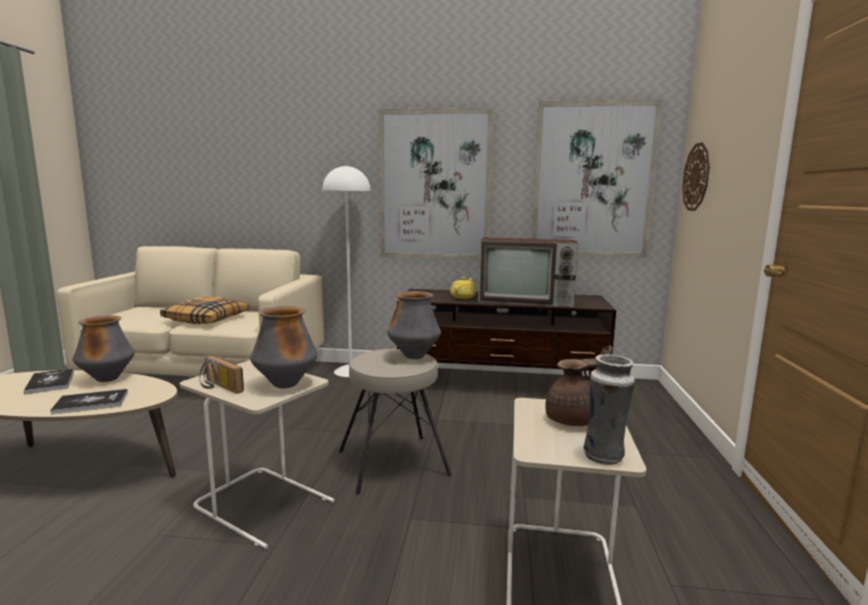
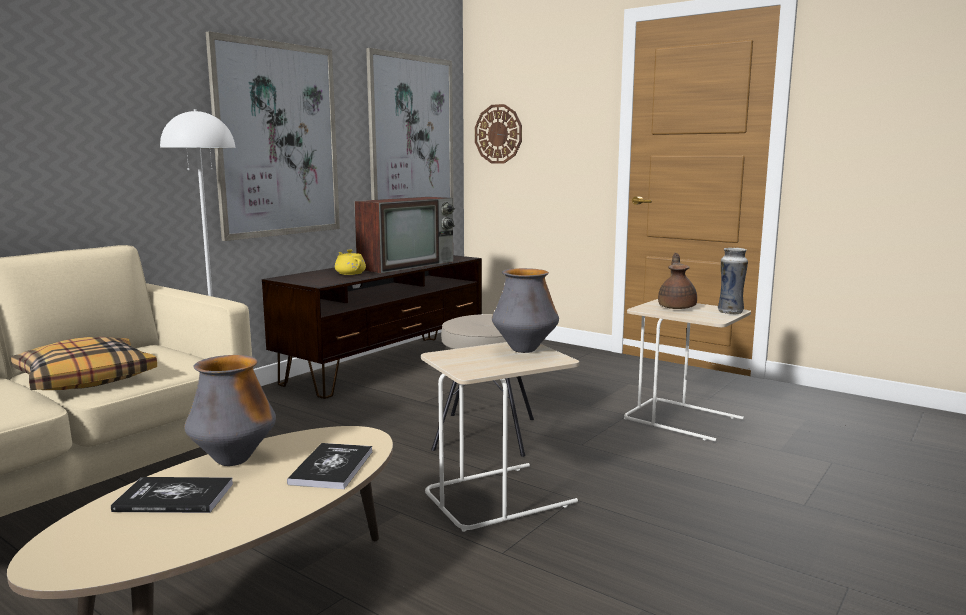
camera: 60 degrees left, 0 degrees up
(218, 387) = (500, 368): radio -> none
(414, 356) = (491, 316): vase -> none

